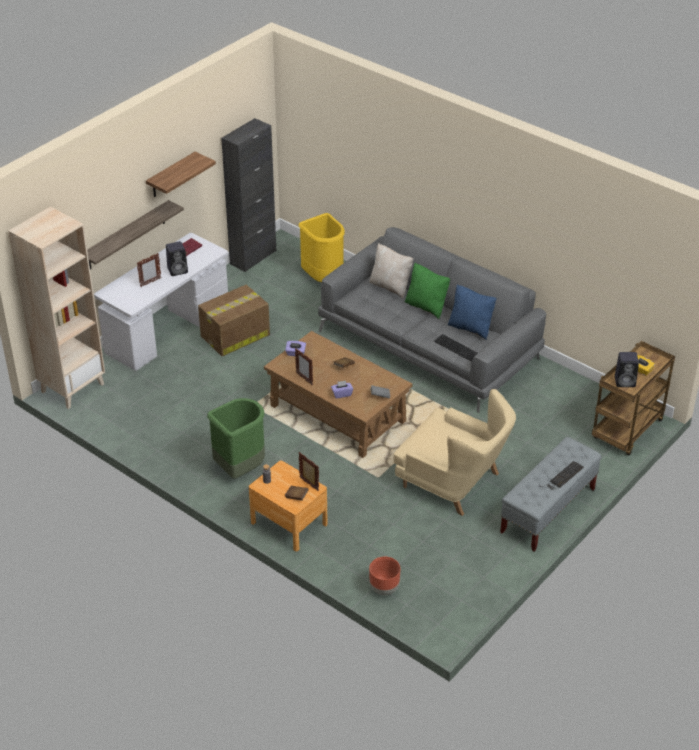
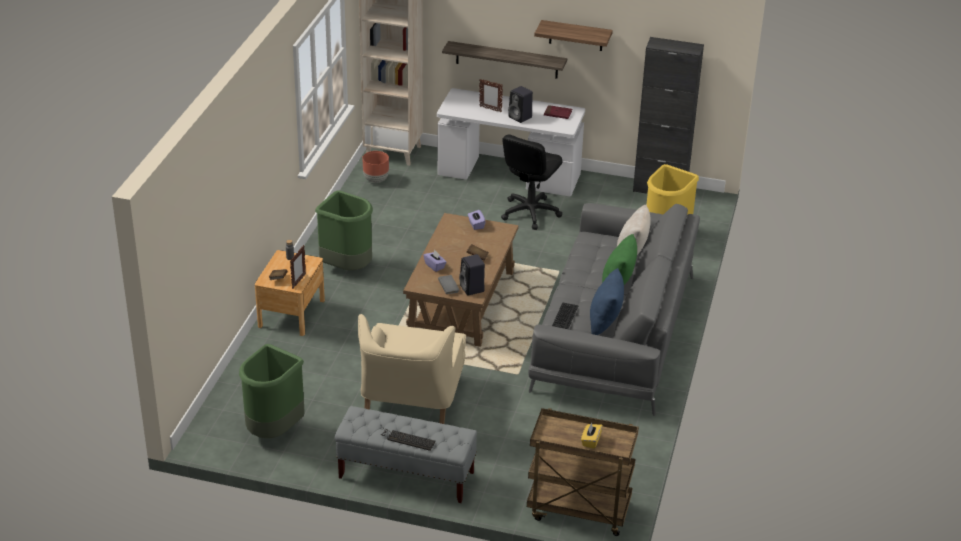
camera: 65 degrees right, 5 degrees down
(234, 336) = (530, 212): cardboard box -> black office chair
(304, 379) = (441, 239): picture frame -> none
(384, 588) = (236, 391): brown planter -> brown planter (376, 180)
(452, 576) = (274, 430): none -> green trash can
(625, 381) = (560, 432): black speaker -> black speaker (472, 289)

